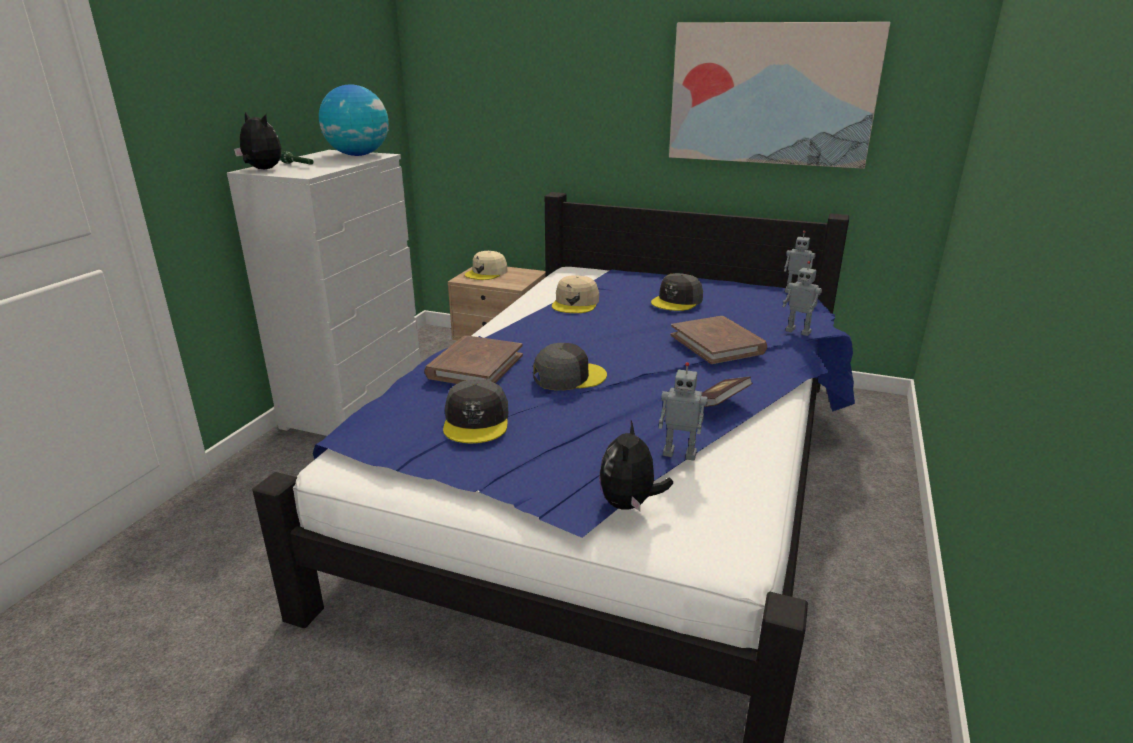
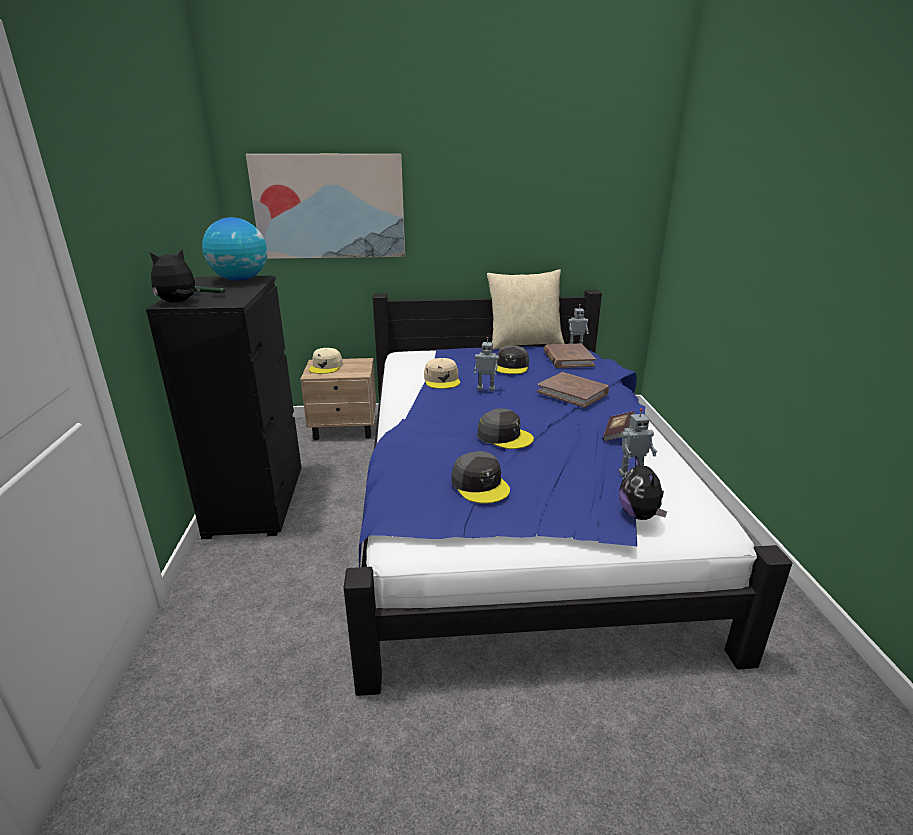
camera: 25 degrees left, 0 degrees up
(262, 169) = (178, 302): plush toy -> plush toy turned 45 degrees counterclockwise
(355, 405) = (256, 501): white dresser -> black dresser
(475, 366) = (428, 443): brown book -> brown book (568, 359)
(568, 376) = (504, 436): grey cap -> grey cap turned 75 degrees clockwise
(729, 278) = (524, 343): none -> beige pillow
(771, 94) = (540, 208): picture -> picture (330, 206)
(798, 331) = (609, 374): toy robot -> toy robot (486, 388)

